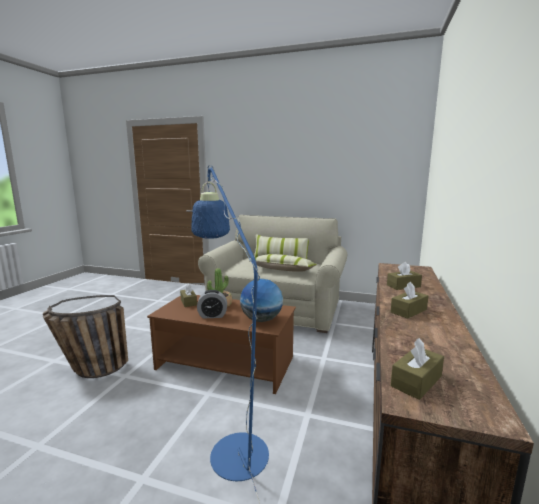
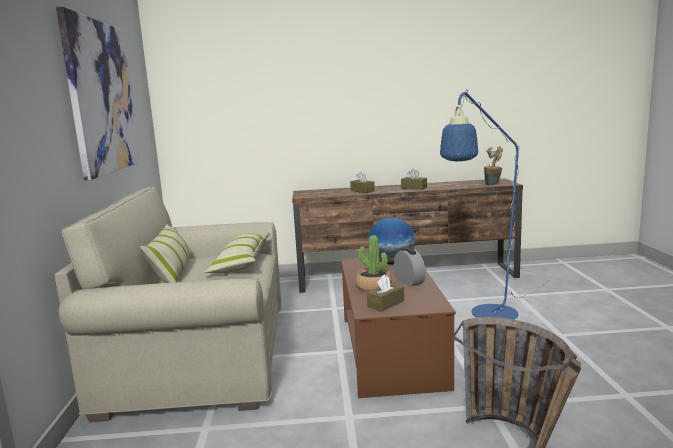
camera: 110 degrees left, 0 degrees up
(324, 163) = (102, 97): none -> picture
(416, 381) = (493, 184): brown tissue box -> potted plant

